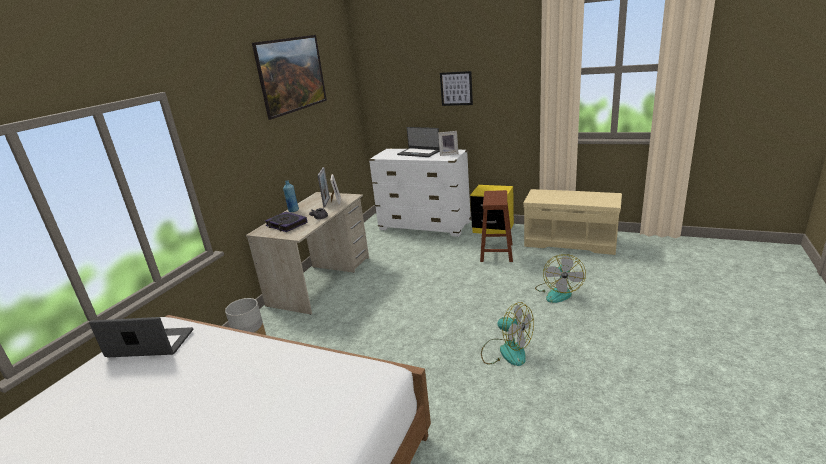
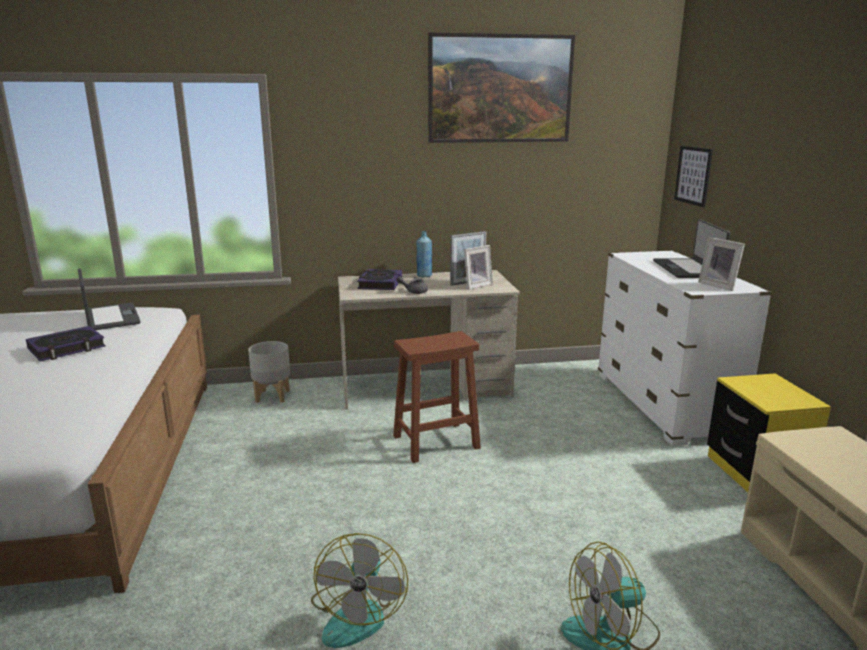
camera: 55 degrees right, 5 degrees down
(203, 367) = (67, 348): none -> book
(456, 88) = (788, 160): picture -> picture (693, 175)
(496, 253) = (670, 505): brown stool -> brown stool (434, 442)

